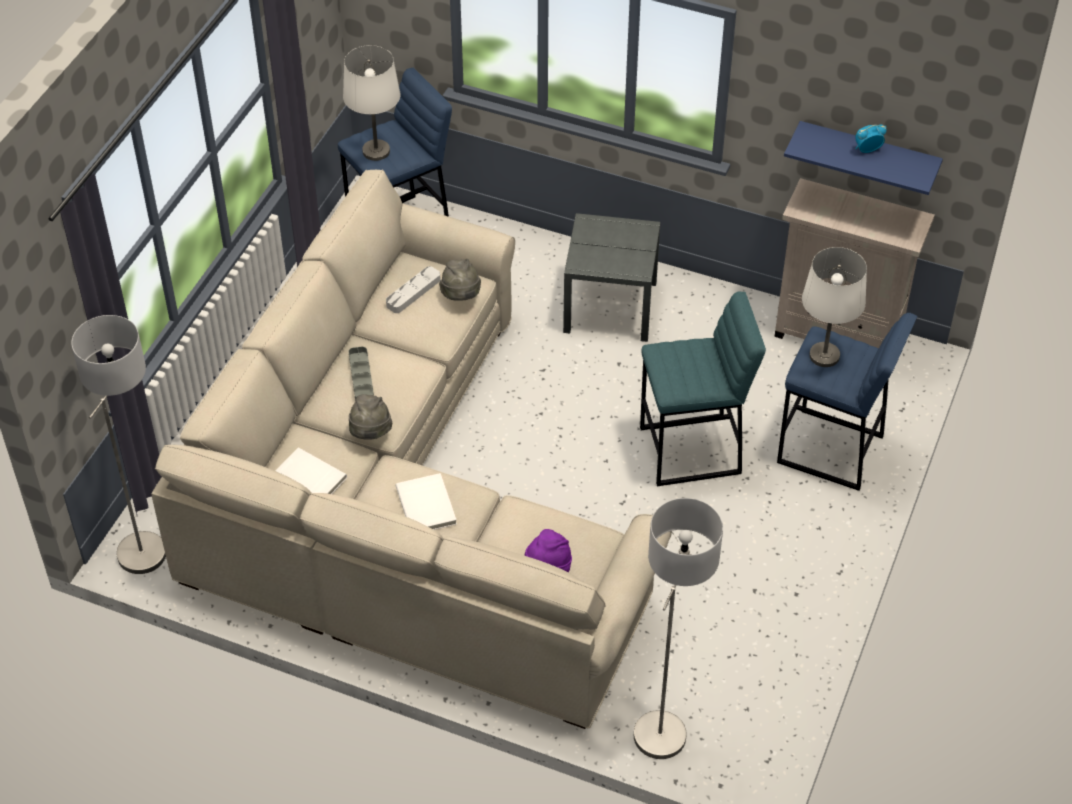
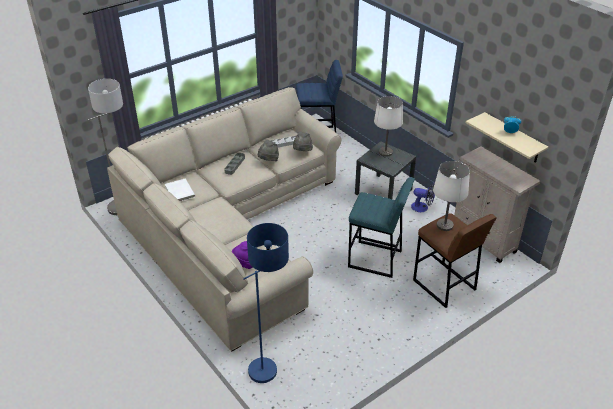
camera: 30 degrees right, 10 degrees down
(370, 433) = (220, 185): grey hat -> grey hat (268, 160)
(376, 151) = (308, 89): white table lamp -> white table lamp (385, 152)
(427, 505) = (217, 219): white book -> none
(665, 723) = (269, 367): grey floor lamp -> blue floor lamp
(699, 312) = (422, 207): none -> fan
(833, 450) = (445, 286): blue stool -> brown stool
(868, 155) = (513, 138): blue shelf -> beige shelf

